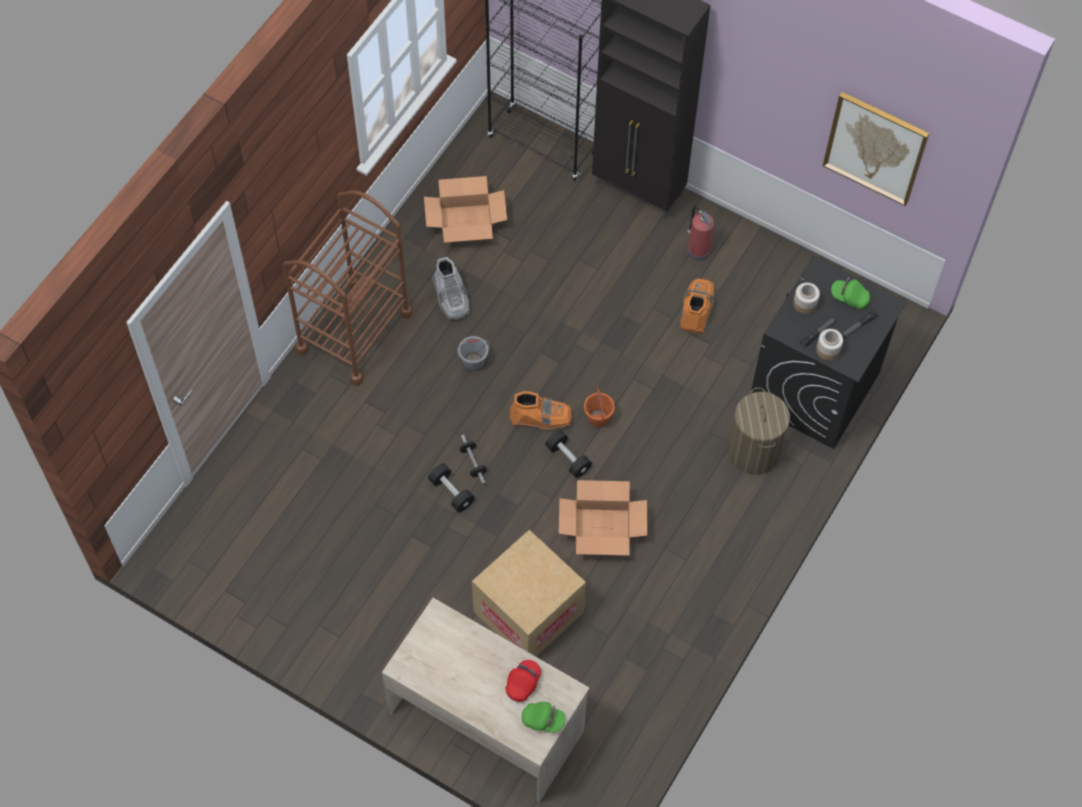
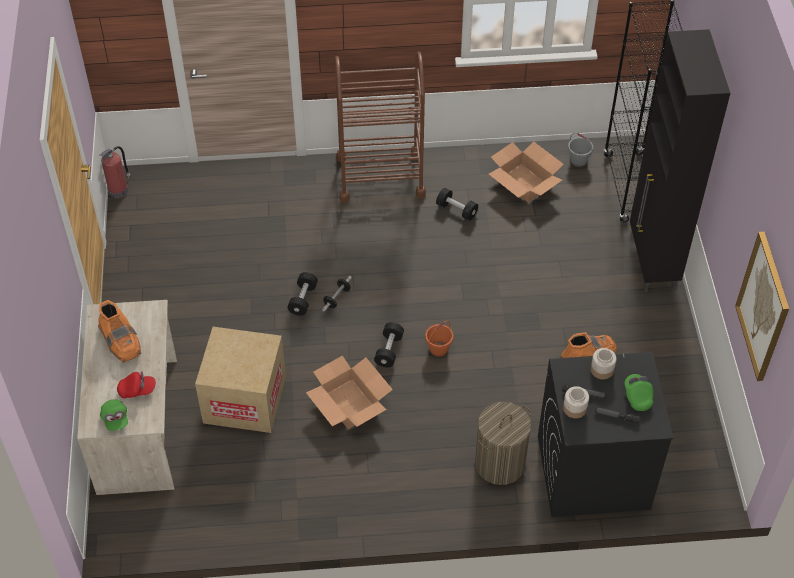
camera: 55 degrees right, 10 degrees down
(451, 297) = (456, 210): grey boot -> black dumbbell
(473, 361) = (417, 251): grey bucket -> grey bucket (578, 160)
(541, 417) = (408, 315): orange boot -> orange boot (120, 341)
(698, 250) = (639, 327): fire extinguisher -> fire extinguisher (119, 190)

